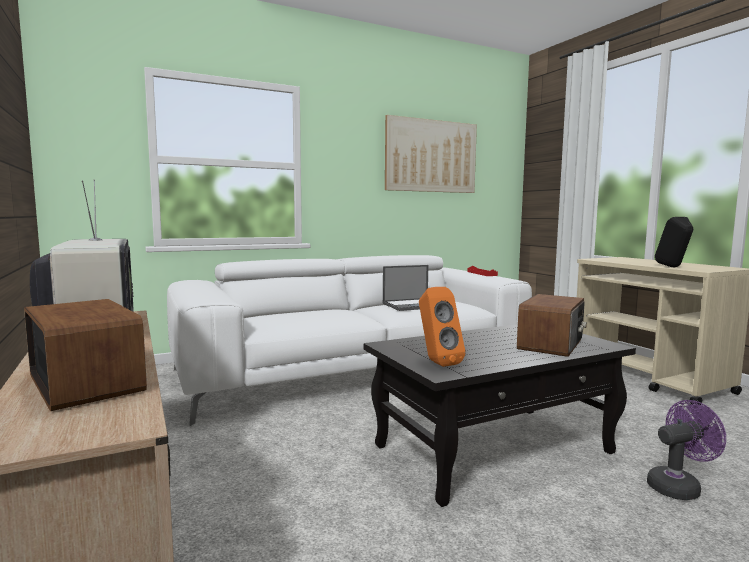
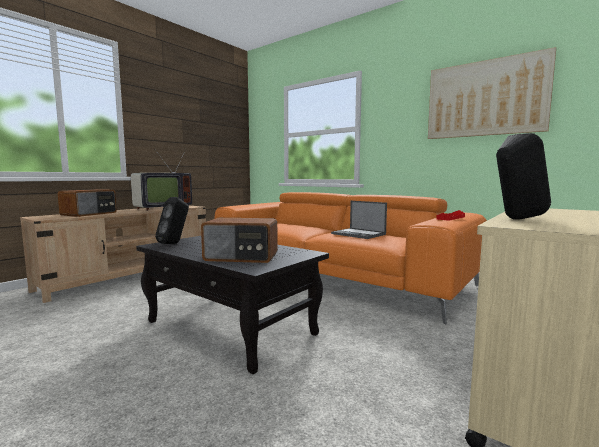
camera: 65 degrees right, 0 degrees up
(353, 368) = (335, 275): white sofa -> orange sofa
(436, 363) = (174, 243): orange speaker -> black speaker
(678, 486) = (196, 406): purple fan -> none

